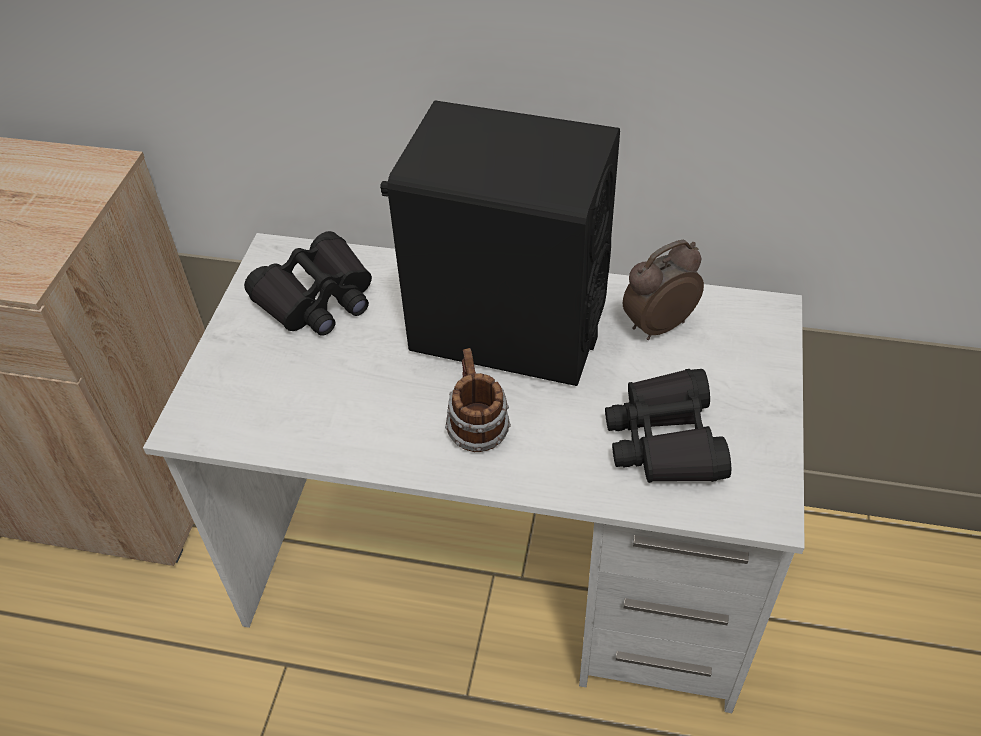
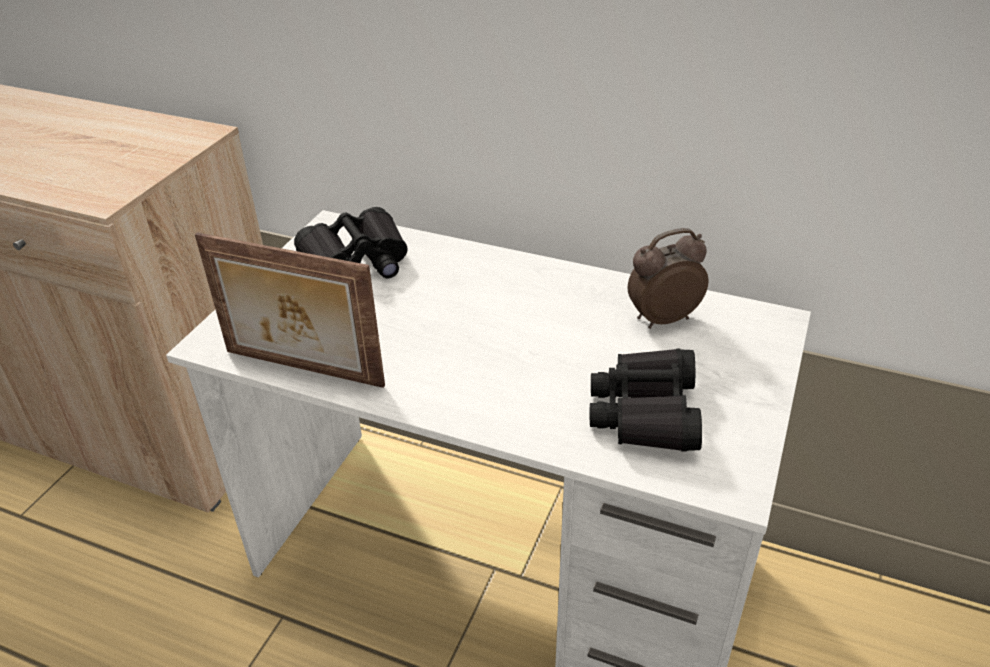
camera: 10 degrees right, 10 degrees down
(300, 444) = (302, 370): none -> picture frame
(476, 428) = (466, 378): mug -> none
(508, 326) = (520, 303): black speaker -> none

